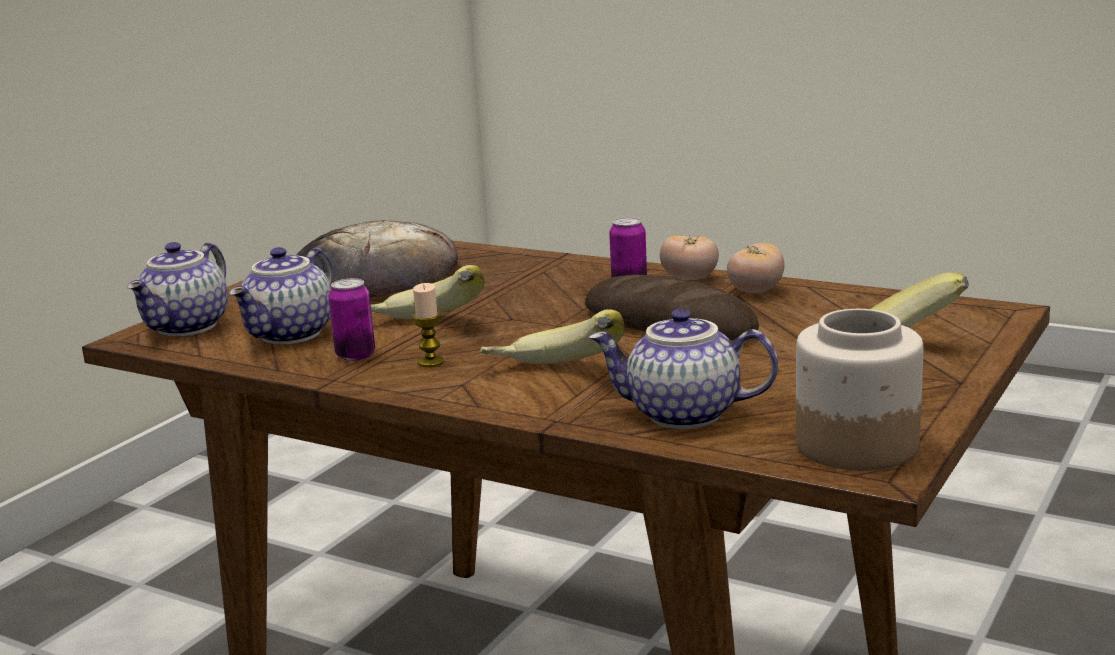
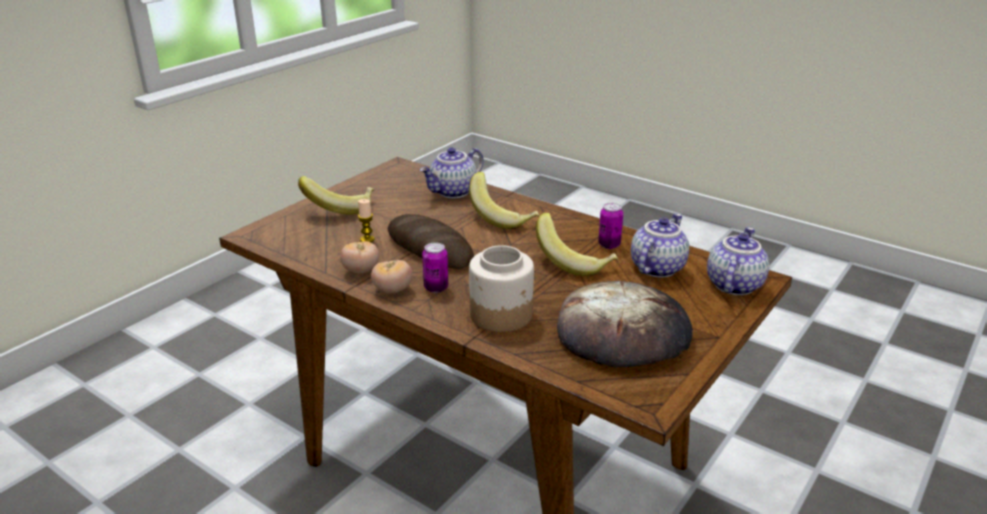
camera: 175 degrees left, 10 degrees up
(431, 362) = (565, 235): candle -> candle (367, 239)
(682, 415) = (453, 192): teapot -> teapot turned 120 degrees clockwise
(855, 445) = (398, 174): jar -> jar (502, 315)

